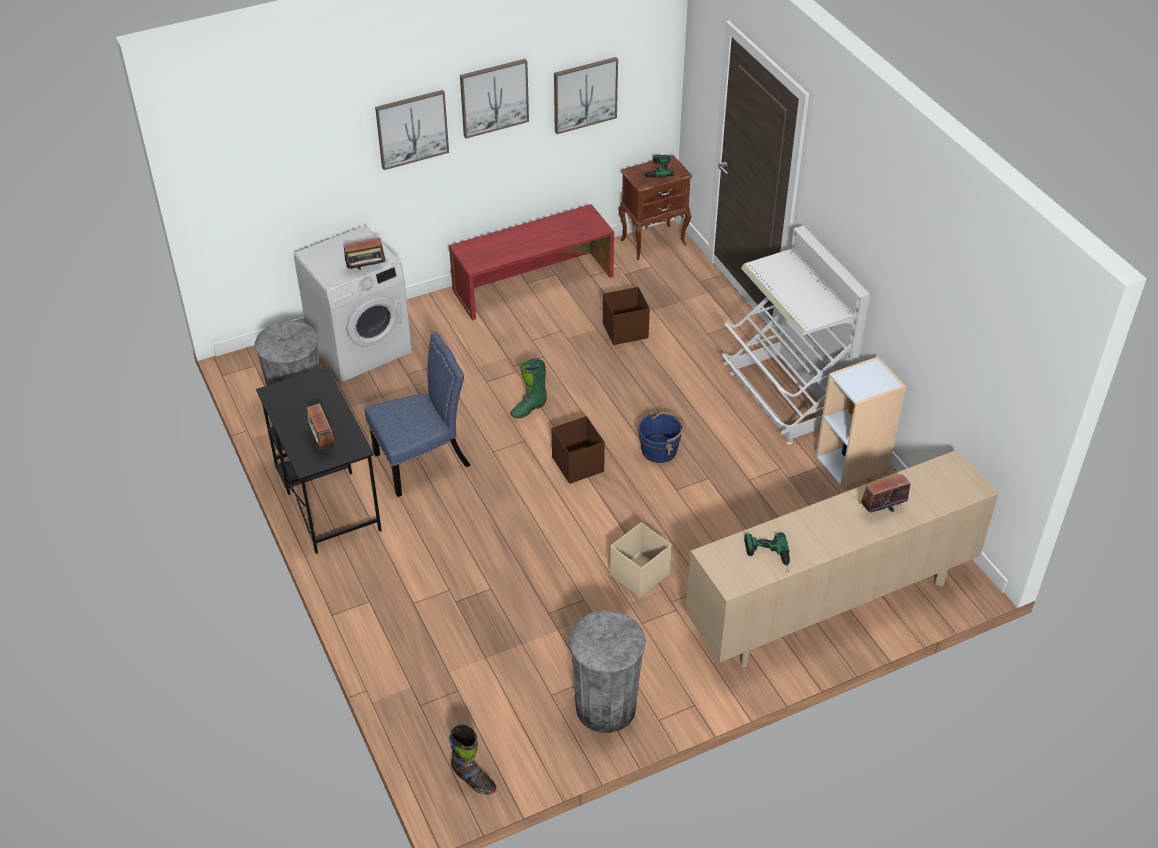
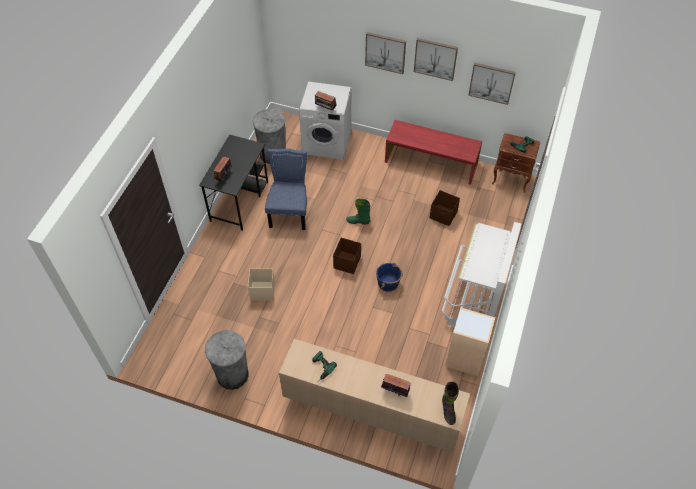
camera: 45 degrees right, 10 degrees up
(421, 462) = (289, 212): blue chair -> blue chair turned 105 degrees counterclockwise
(473, 780) = (156, 360): black boot -> black boot (448, 411)
(638, 575) = (311, 331): beige storage box -> beige storage box (262, 291)

